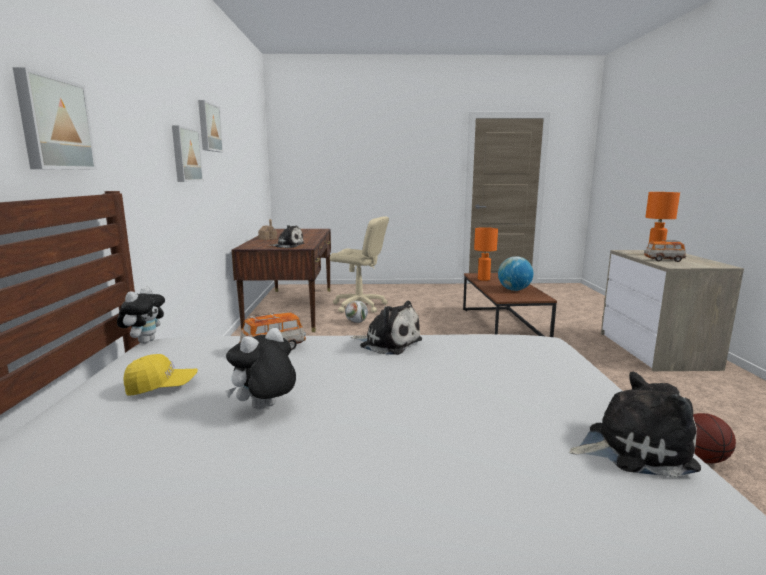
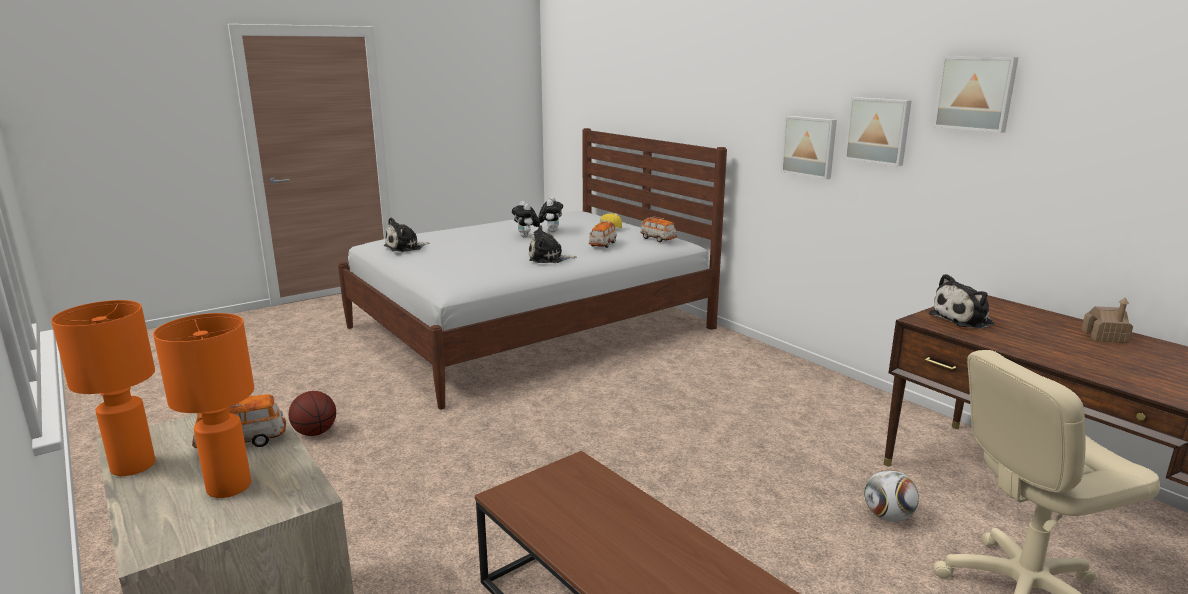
camera: 145 degrees right, 5 degrees up
(53, 124) = (712, 104): picture -> picture (809, 146)
(145, 341) = (687, 241): plush toy -> plush toy (526, 237)
(180, 343) = (658, 239): none -> toy car
(484, 279) = (702, 560): orange table lamp -> orange table lamp (133, 466)
(514, 290) = (583, 515): globe -> none

